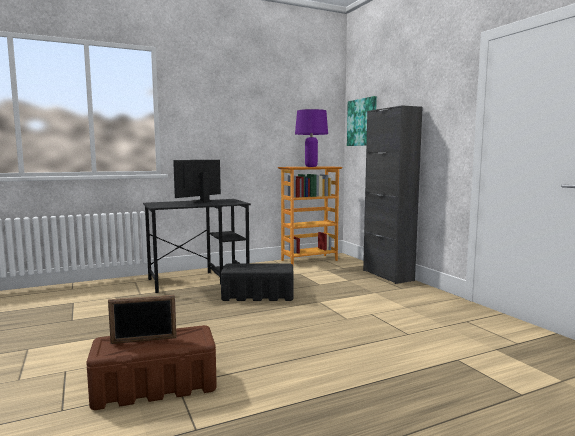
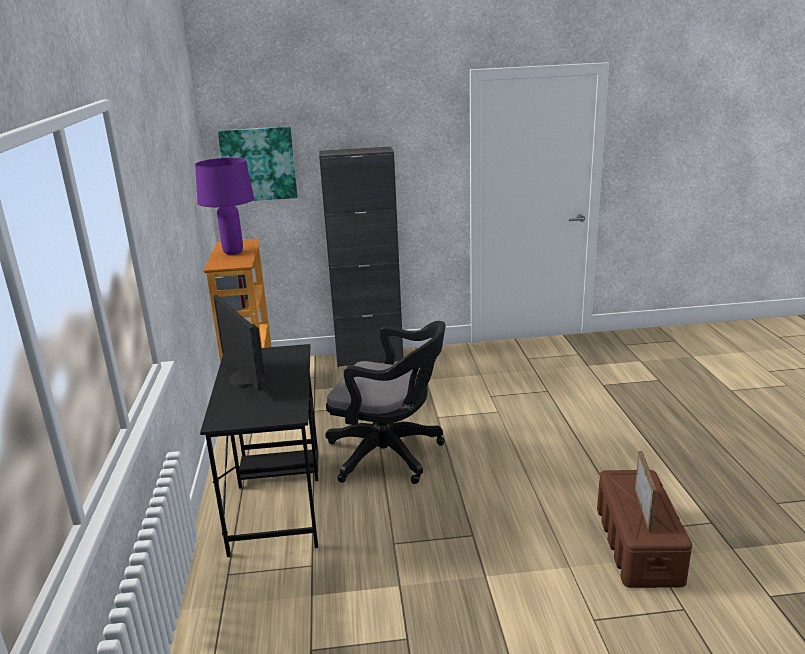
camera: 70 degrees left, 15 degrees up
(257, 295) = (390, 455): black storage box -> black office chair

